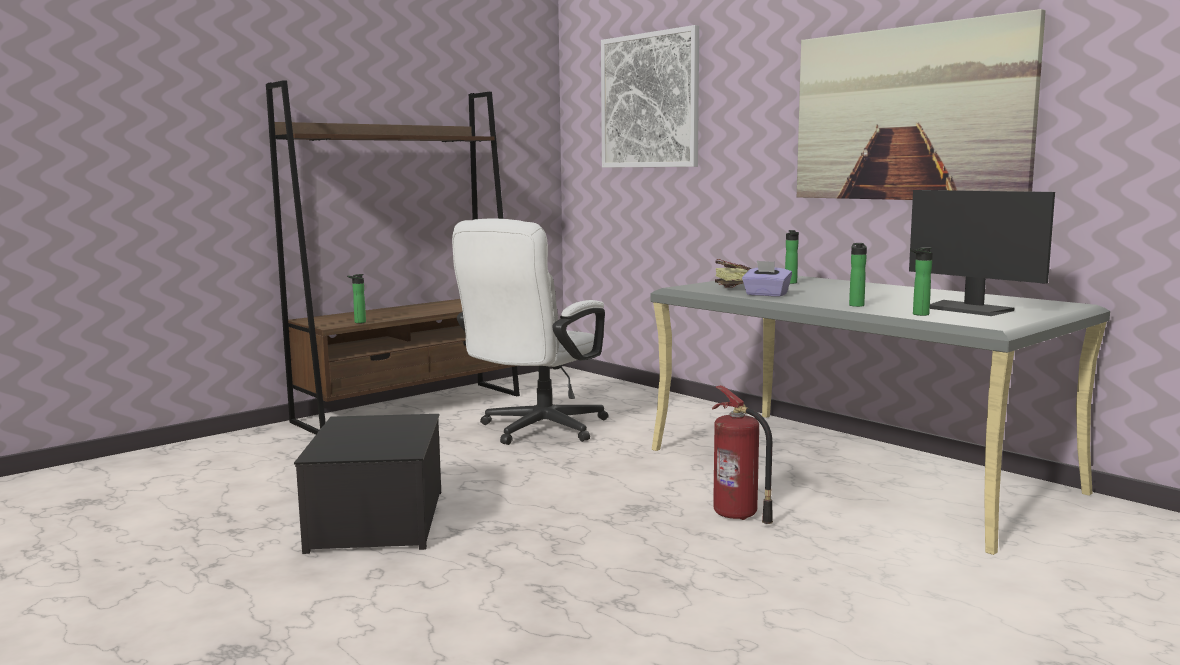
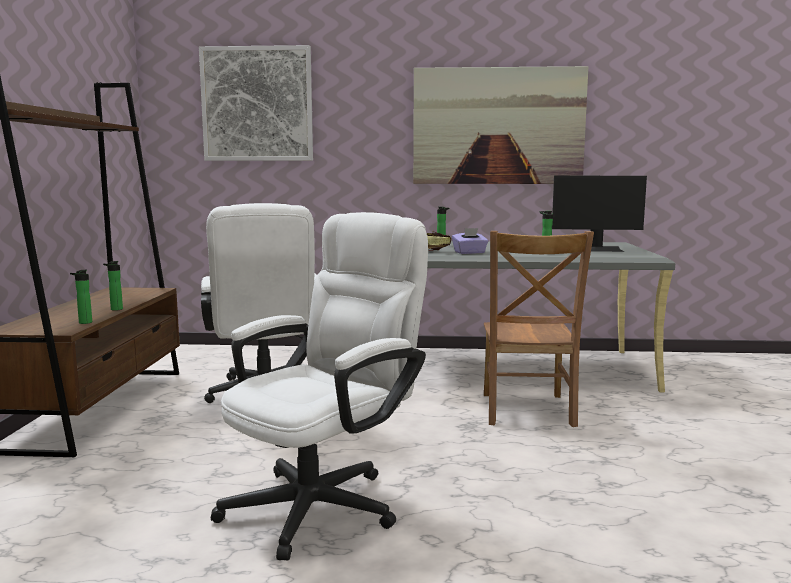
camera: 45 degrees left, 0 degrees up
(379, 520) = (325, 502): storage box -> white office chair
(737, 515) = (526, 411): fire extinguisher -> brown chair
(918, 314) = (597, 254): bottle -> bottle (115, 309)

